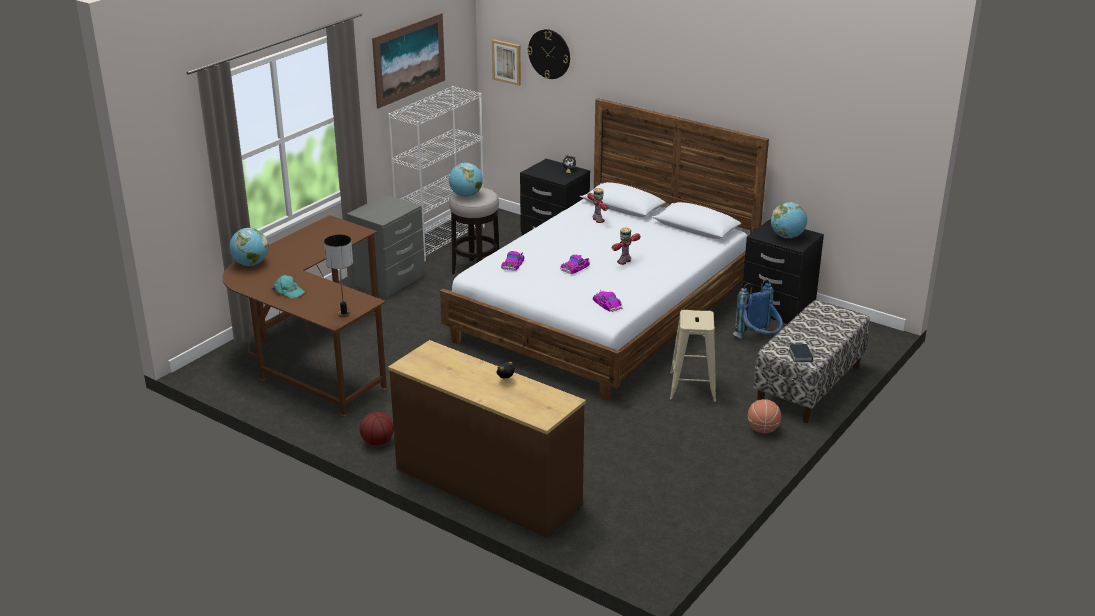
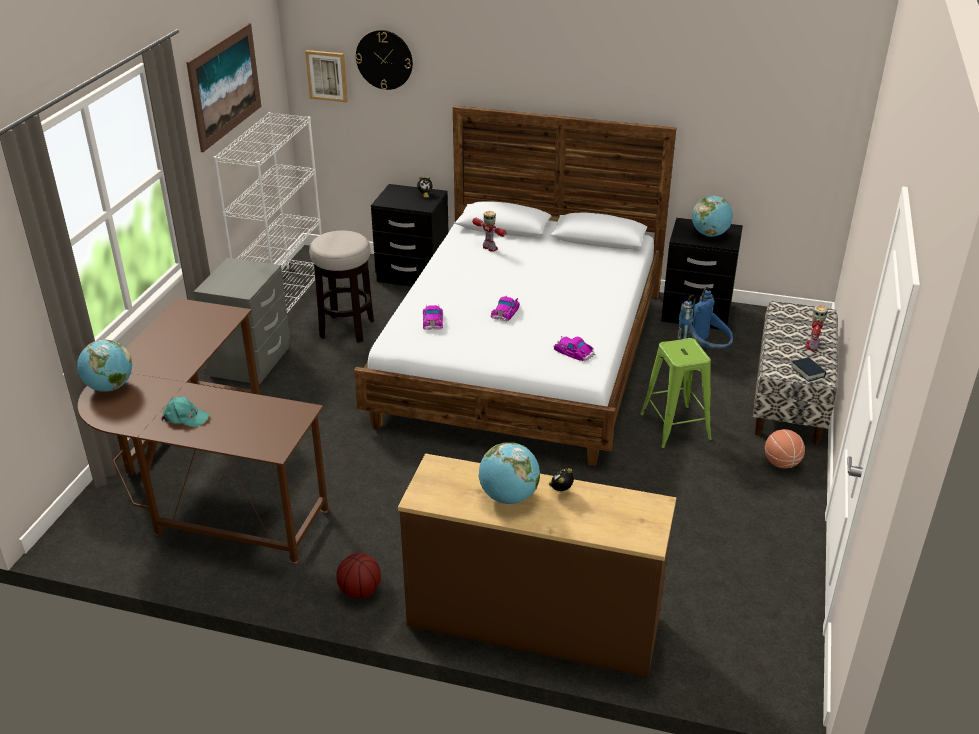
camera: 20 degrees left, 5 degrees up
(344, 314) = (281, 436): table lamp -> none
(466, 195) = (331, 244): globe -> globe (509, 497)
(624, 261) = (554, 294): toy robot -> toy robot (812, 345)
(692, 387) = (675, 427): beige stool -> green stool

